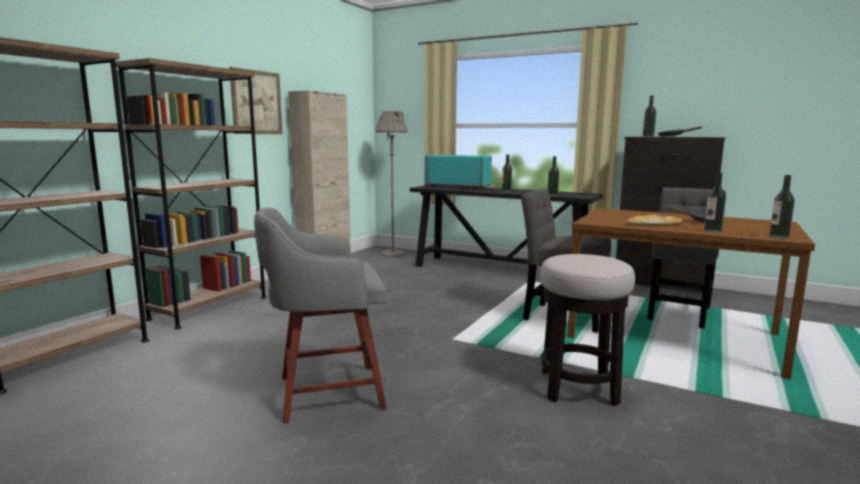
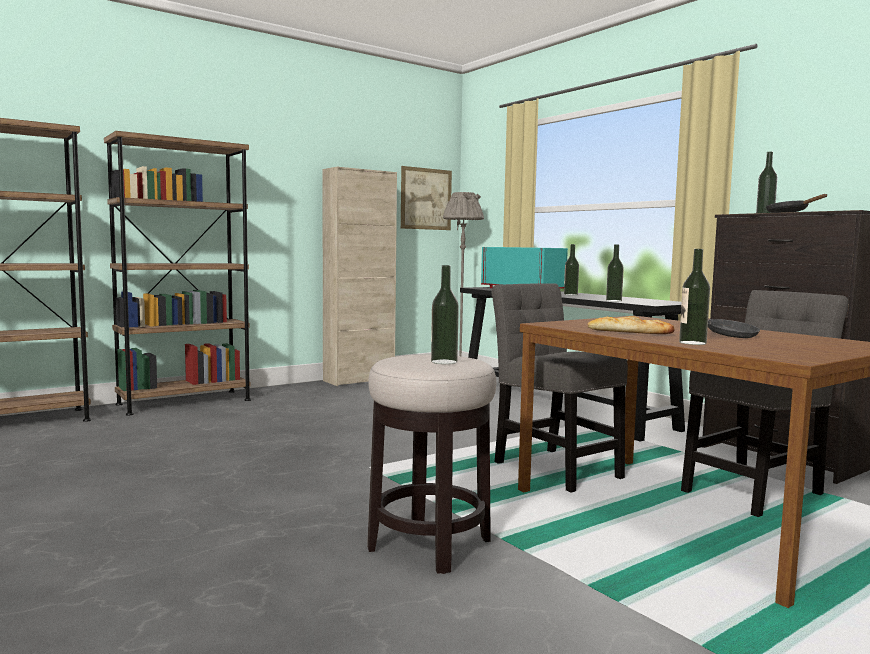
camera: 25 degrees right, 5 degrees down
(256, 102) = (278, 181): picture -> picture (426, 199)
(326, 392) = (154, 490): grey stool -> none
(779, 237) = (778, 355): bottle -> bottle (444, 362)

